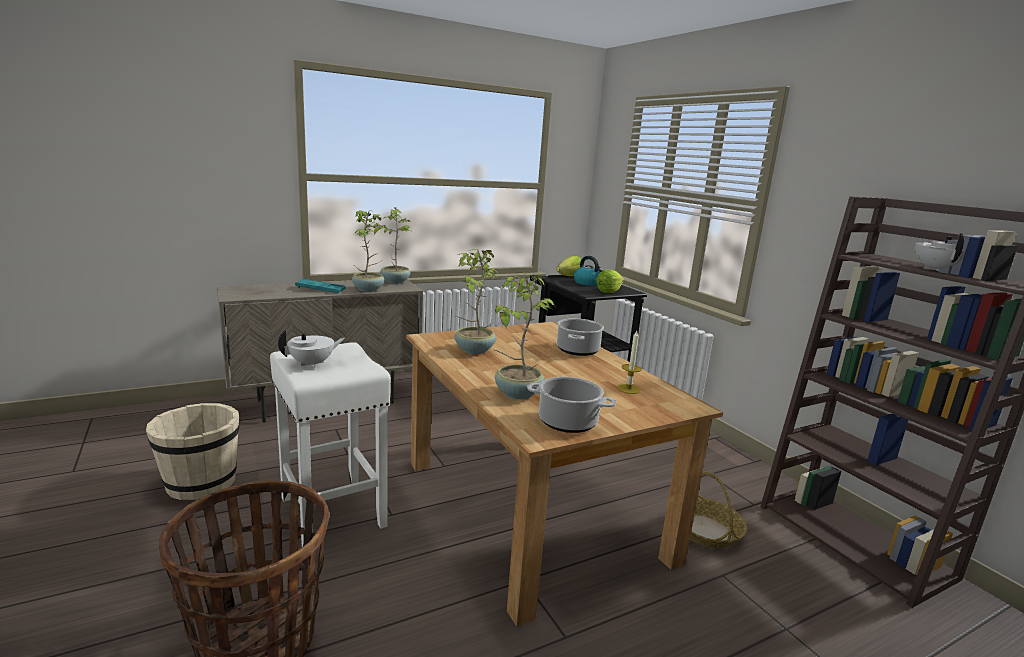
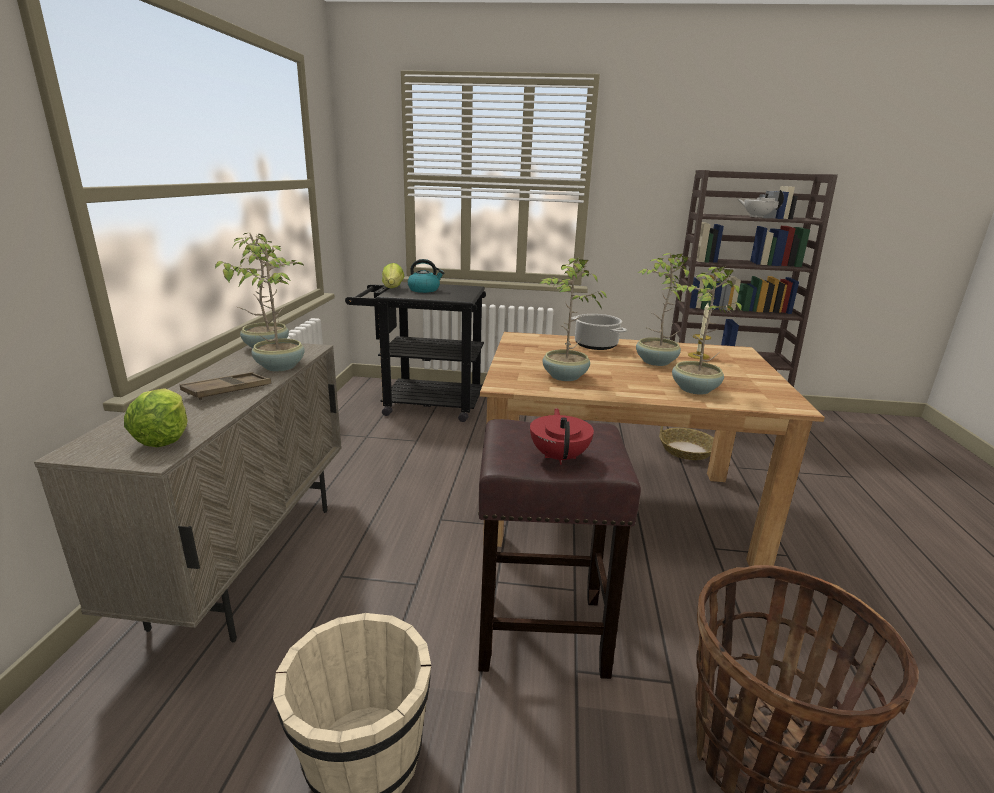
camera: 55 degrees left, 5 degrees up
(312, 364) = (559, 457): white teapot -> red teapot
(320, 289) = (228, 390): turquoise tray -> brown tray
(331, 511) = (539, 633): white stool -> brown stool
(568, 422) = (764, 389): cooking pot -> none
(570, 374) = (655, 362): none -> potted plant
(609, 291) = (463, 292): lettuce -> lettuce (164, 437)

